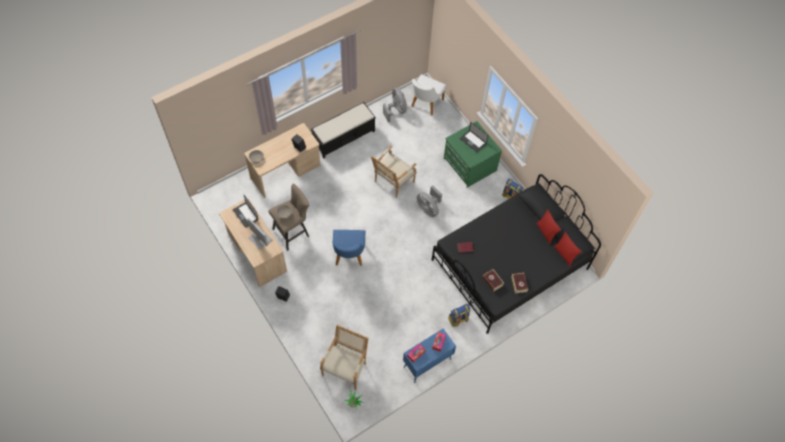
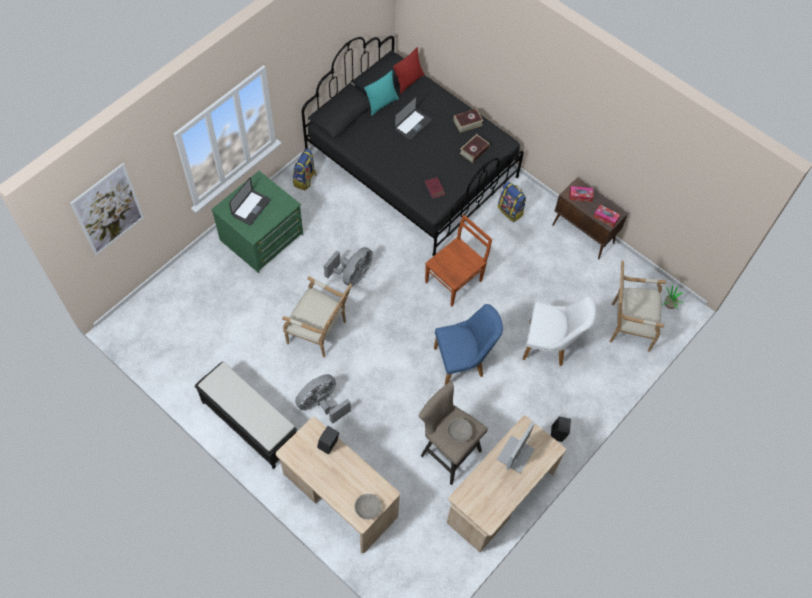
camera: 105 degrees left, 0 degrees up
(245, 215) = (481, 490): laptop -> laptop (413, 125)
(396, 110) = (178, 357): grey fan -> grey fan (321, 404)
(410, 267) = (454, 280): none -> brown chair
(425, 104) = (158, 317): white chair -> white chair (550, 346)
(427, 363) = (583, 234): blue cabinet -> brown cabinet
(454, 41) = (108, 210): none -> picture
(545, 232) = (382, 104): red pillow -> turquoise pillow

